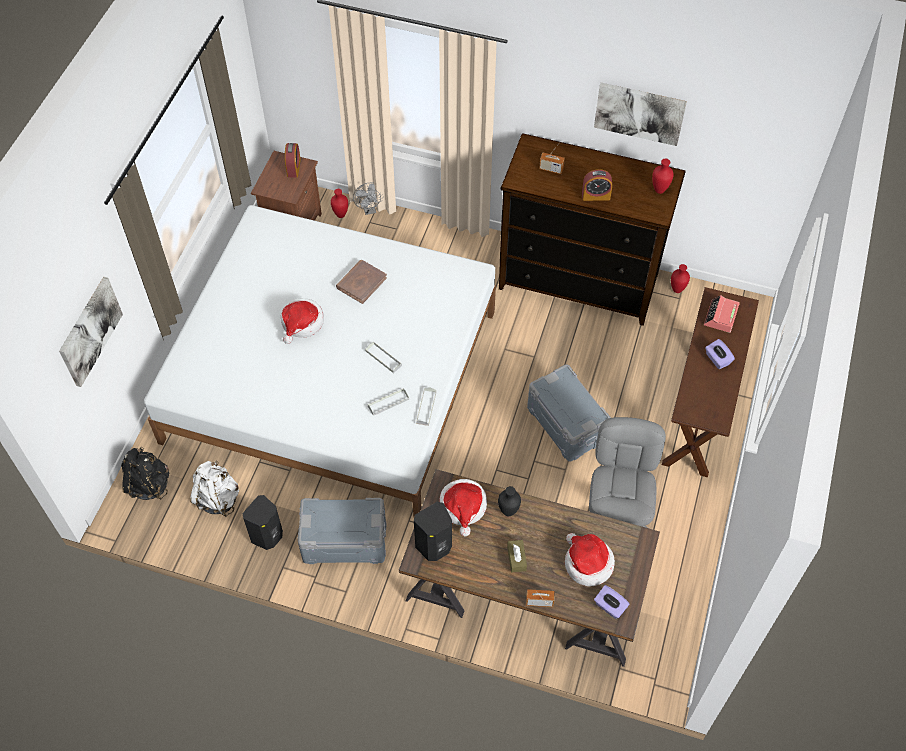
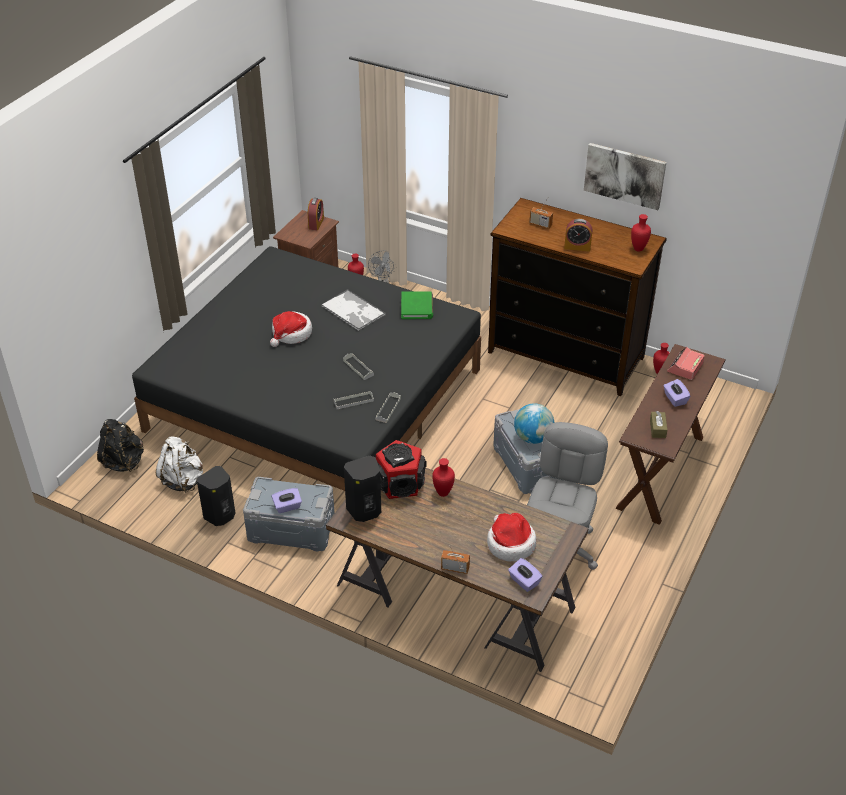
camera: 10 degrees right, 15 degrees down
(89, 331) = (91, 284): picture -> none
(332, 375) = (316, 399): white bed -> black bed
(342, 531) = (287, 507): none -> purple tissue box
(361, 283) = (353, 311): brown book -> tray
(427, 268) = (417, 307): none -> green book
(463, 507) = (400, 484): hat -> speaker
(507, 511) = (442, 492): black vase -> red vase
(516, 558) = (441, 530): brown tissue box -> brown tissue box (657, 429)
(573, 406) = (533, 438): none -> globe

